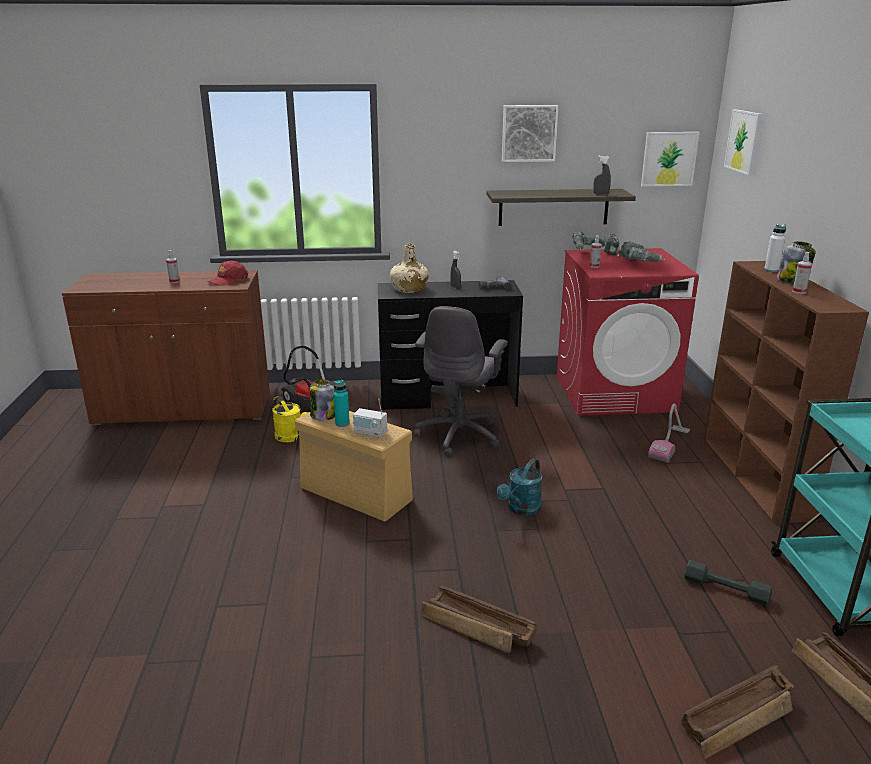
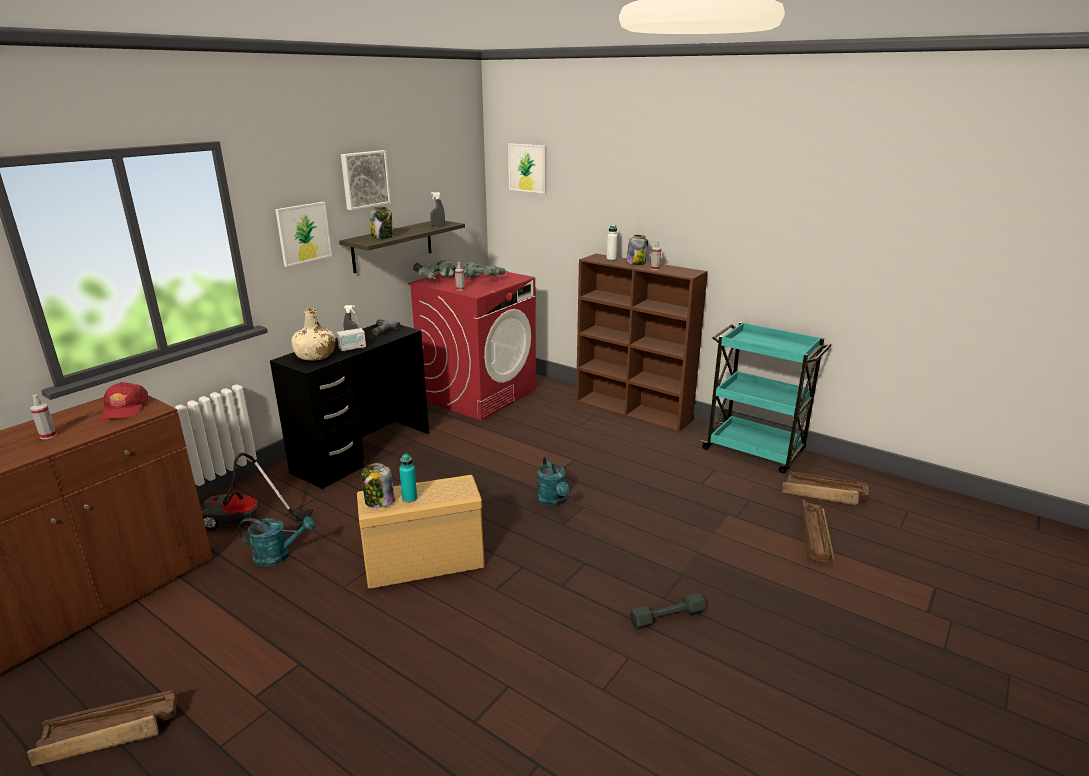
camera: 50 degrees left, 0 degrees up
(292, 437) = (278, 556): yellow watering can -> turquoise watering can
(370, 433) = (447, 493): radio -> radio (352, 348)
(459, 435) = (424, 475): grey office chair -> none
(478, 628) = (655, 588): crate -> crate (110, 734)
(526, 194) = (382, 237): none -> jar
(669, 159) = (462, 189): picture -> picture (303, 233)
(669, 444) = (563, 413): vacuum cleaner -> none
(725, 589) = (715, 479): grey dumbbell -> grey dumbbell (667, 617)

